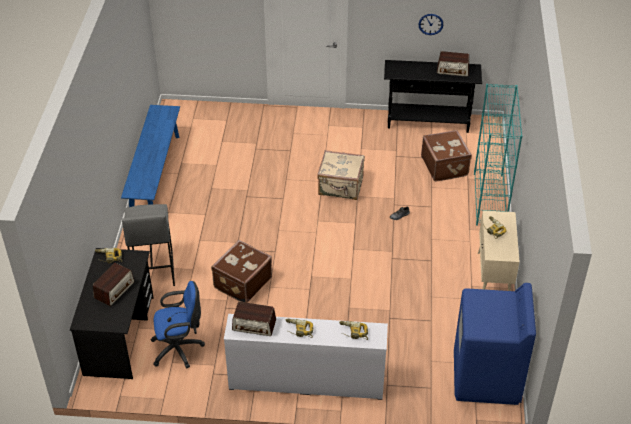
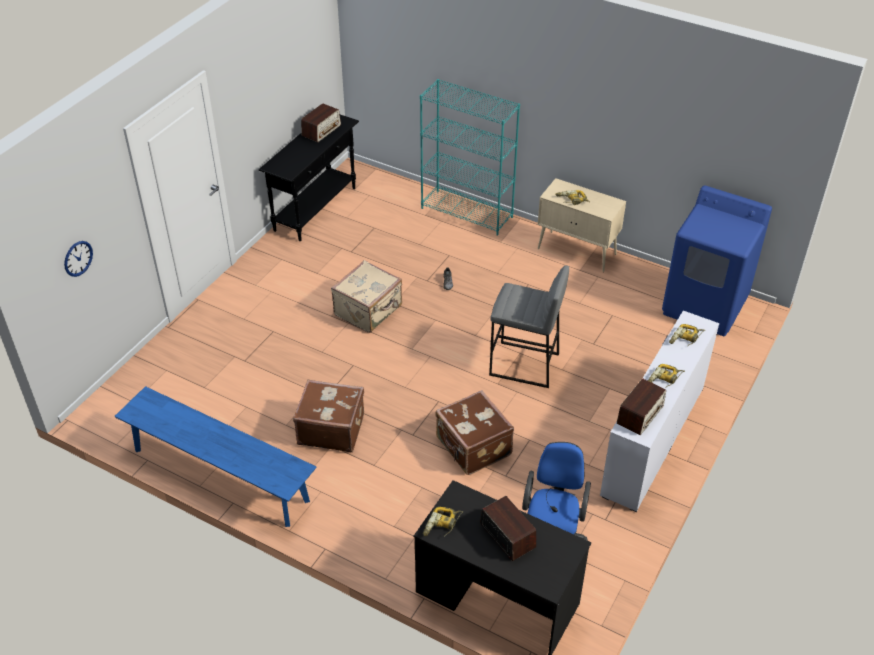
camera: 65 degrees left, 0 degrees up
(153, 270) = (399, 528): grey stool -> grey stool (524, 365)
(430, 24) = (282, 94): wall clock -> wall clock (78, 258)
(445, 166) = (394, 223): brown suitcase -> brown suitcase (331, 429)

